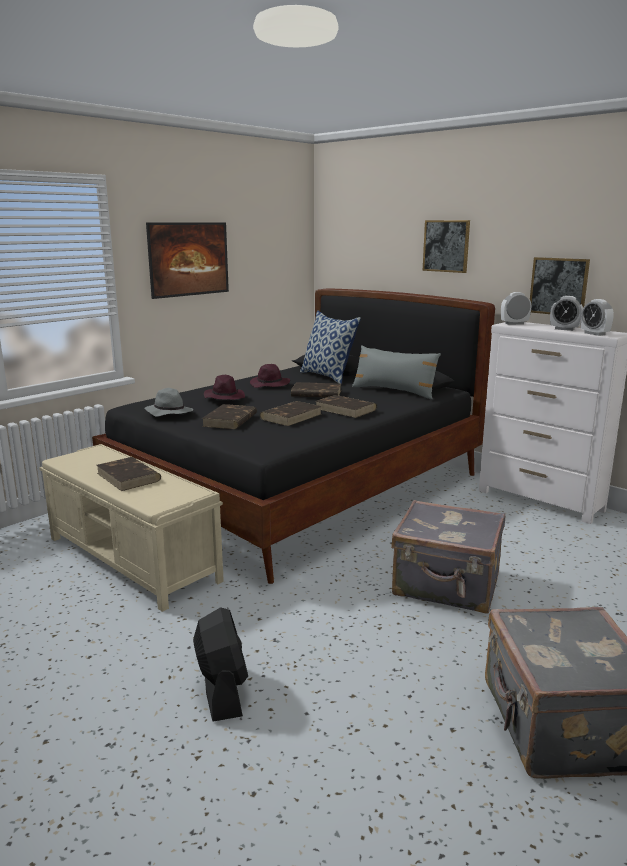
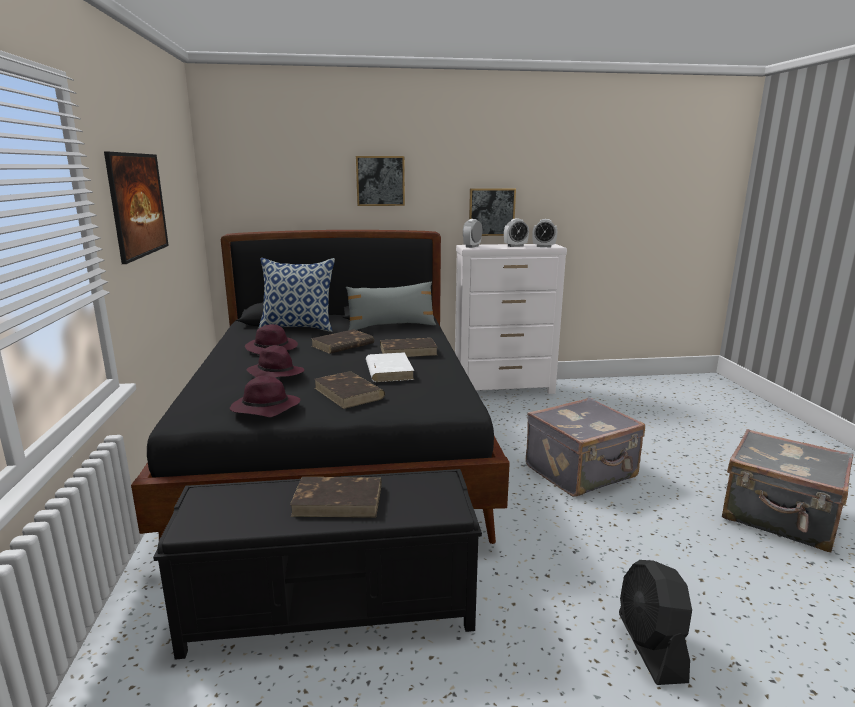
camera: 50 degrees left, 0 degrees up
(133, 559) = (333, 608): beige bench -> black bench
(168, 412) = (264, 409): grey hat -> purple hat
(222, 690) = (650, 647): black fan -> black fan turned 120 degrees counterclockwise
(291, 416) = (389, 370): brown book -> white book

